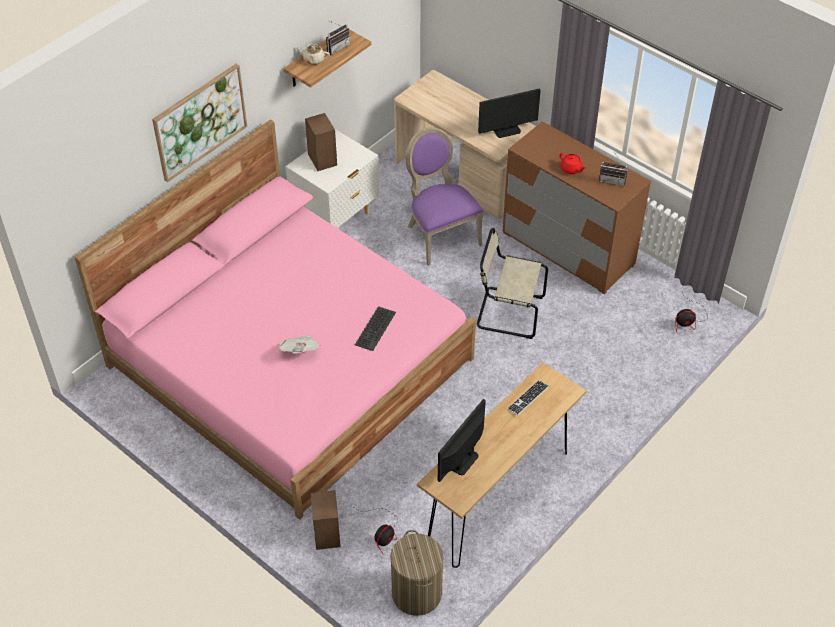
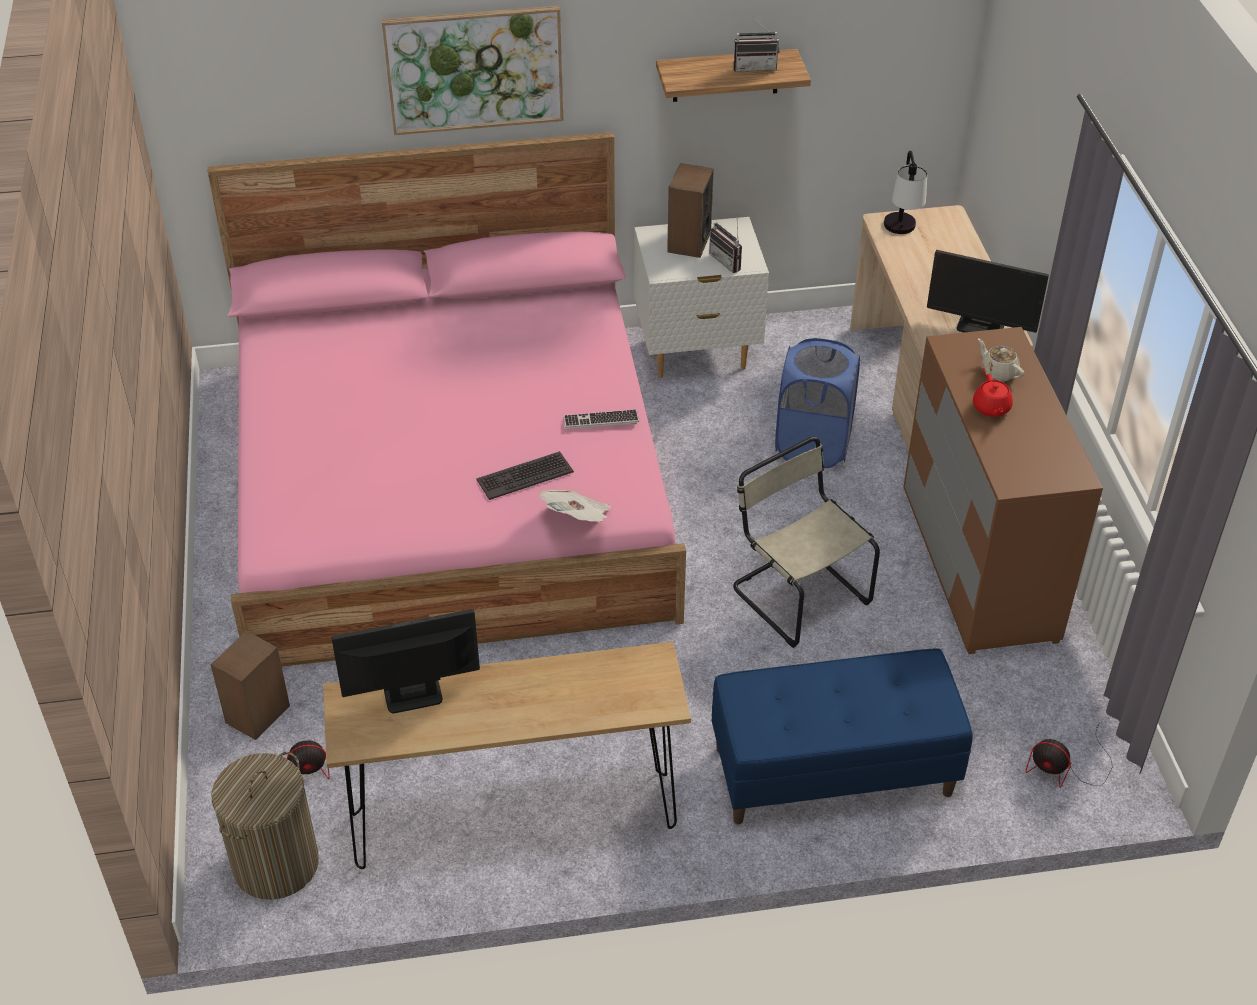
camera: 40 degrees right, 5 degrees down
(301, 351) = (403, 447): newspaper -> newspaper (578, 518)
(313, 60) = (706, 67): beige teapot -> beige teapot (998, 372)
(422, 100) = (901, 234): none -> table lamp
(440, 234) = (813, 445): purple chair -> blue laundry basket
(528, 398) = (595, 675): keyboard -> keyboard (601, 420)
(603, 384) = (832, 772): none -> blue bench
(612, 180) = (1040, 455): radio -> radio (729, 261)

